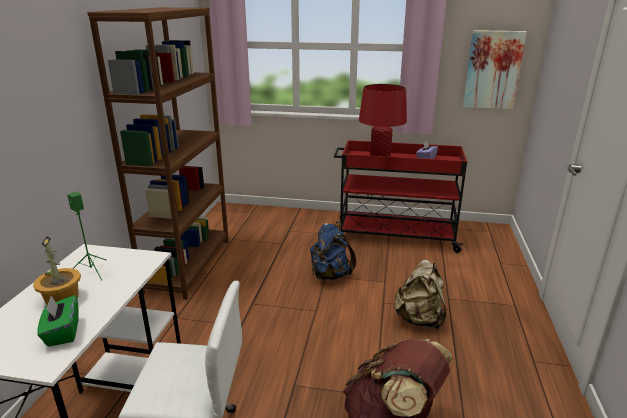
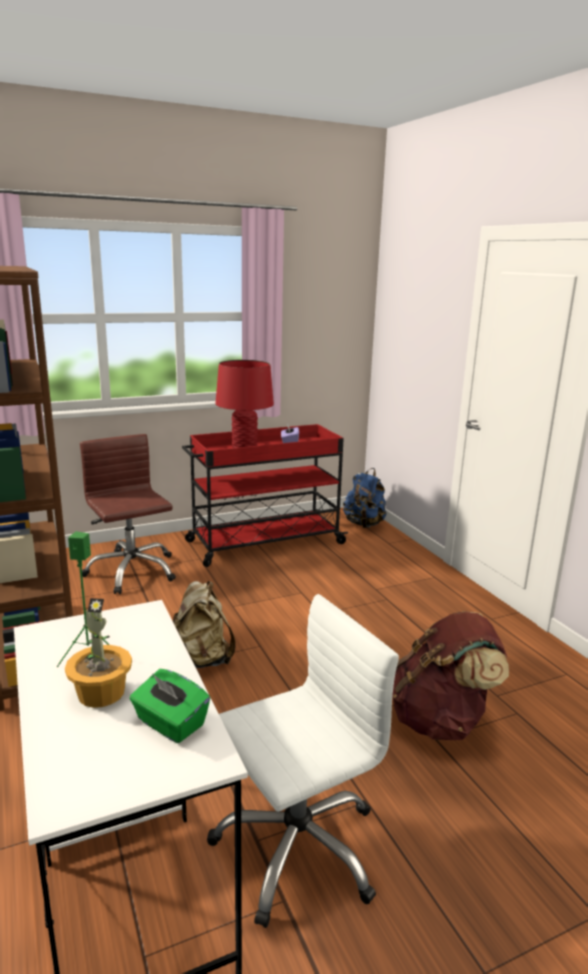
camera: 35 degrees left, 5 degrees down
(286, 231) = (131, 571): none -> brown office chair
(330, 275) = (237, 604): blue backpack -> blue backpack (364, 524)
(419, 319) = (369, 617): beige backpack -> beige backpack (200, 660)
(492, 70) = (331, 338): picture -> none

